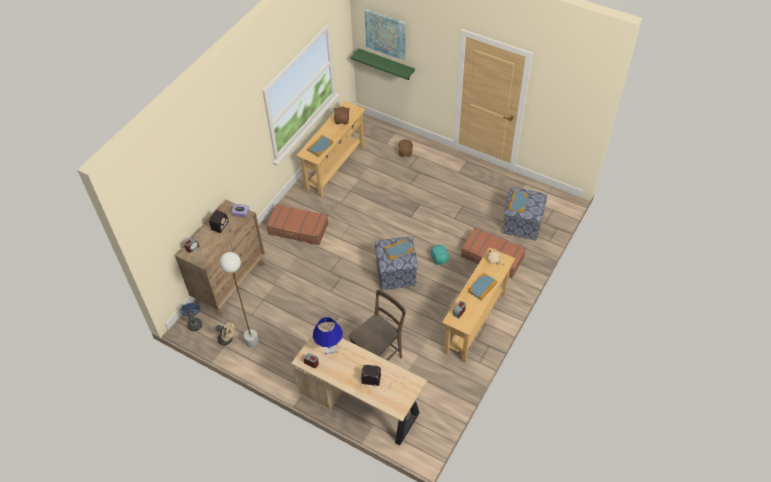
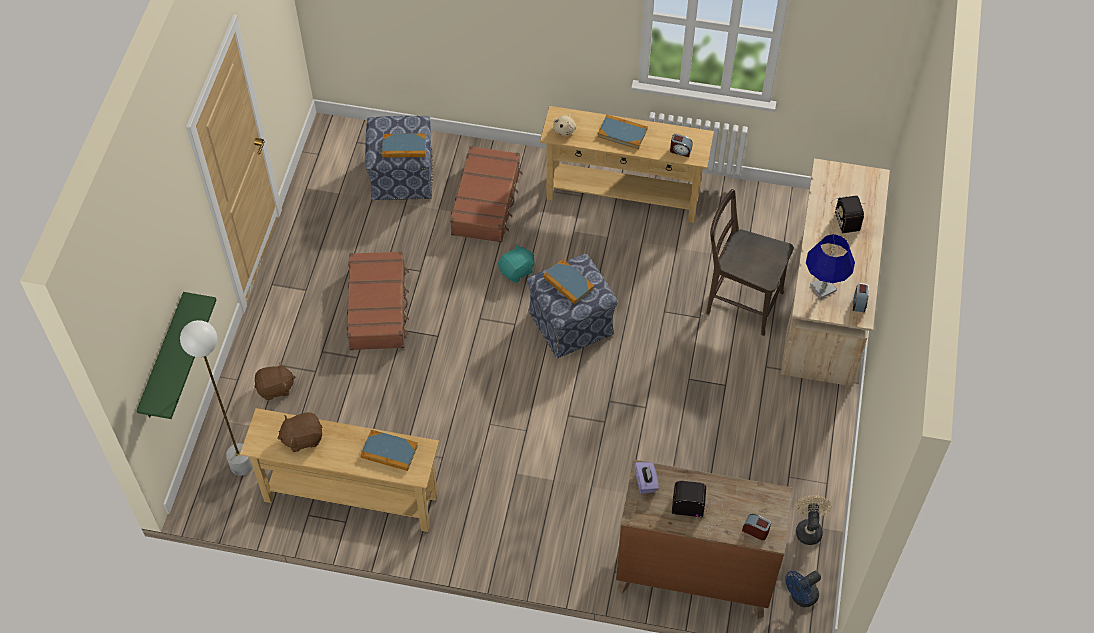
camera: 110 degrees left, 5 degrees up
(252, 342) = (794, 488): white floor lamp -> white floor lamp (242, 465)
(298, 229) = (529, 507): brown suitcase -> brown suitcase (378, 307)
(386, 34) = (146, 313): picture -> none

